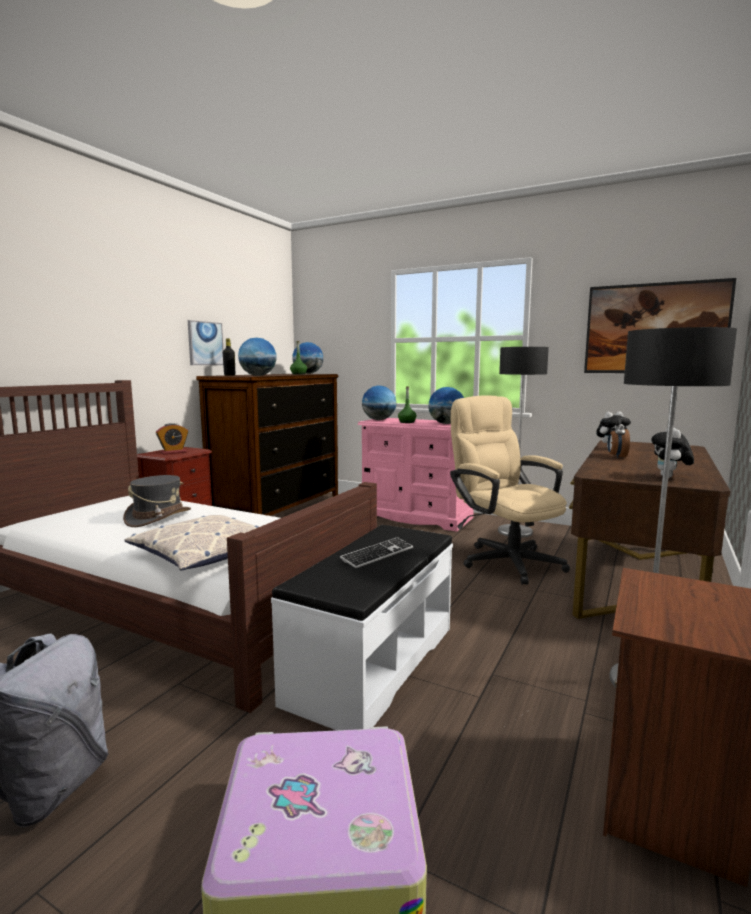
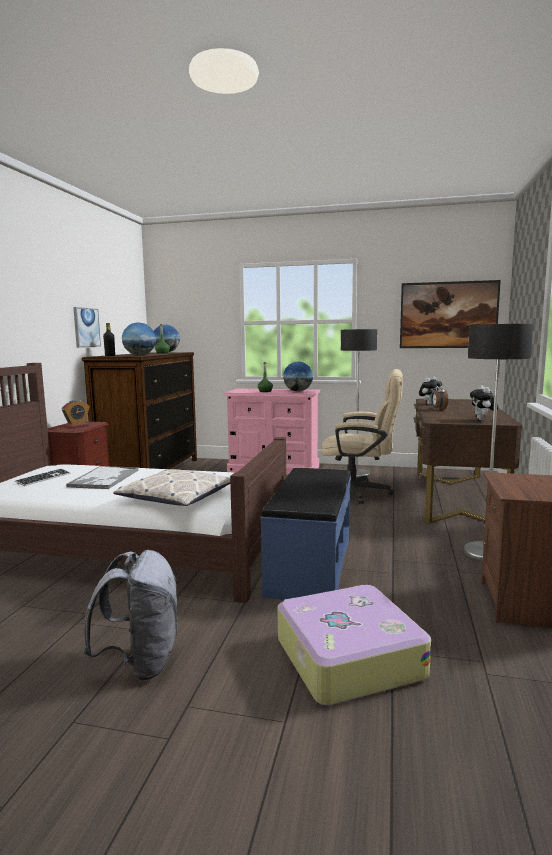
camera: 15 degrees left, 0 degrees up
(158, 518) = (103, 479): grey hat -> tray
(372, 663) = (309, 564): white bench -> blue bench
(378, 554) = (312, 485): keyboard -> keyboard (43, 478)
(379, 420) = (239, 390): globe -> none
(504, 559) = (360, 493): beige office chair -> beige office chair turned 150 degrees clockwise

